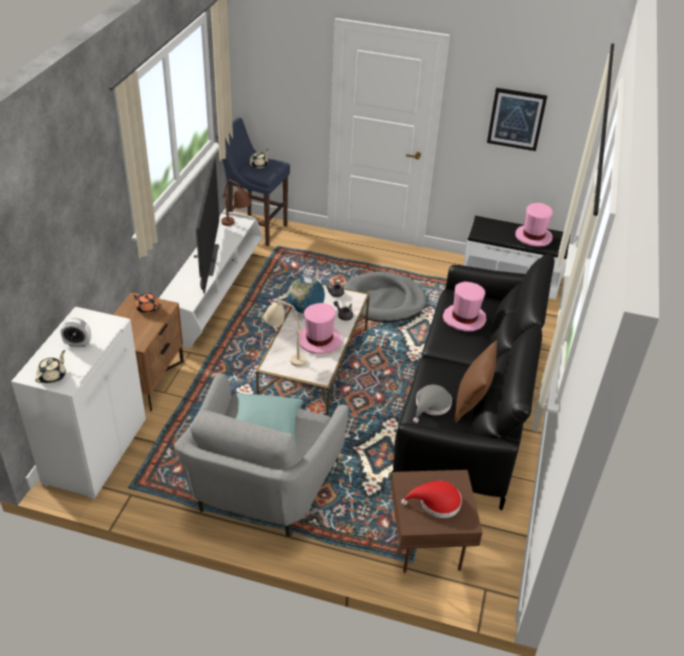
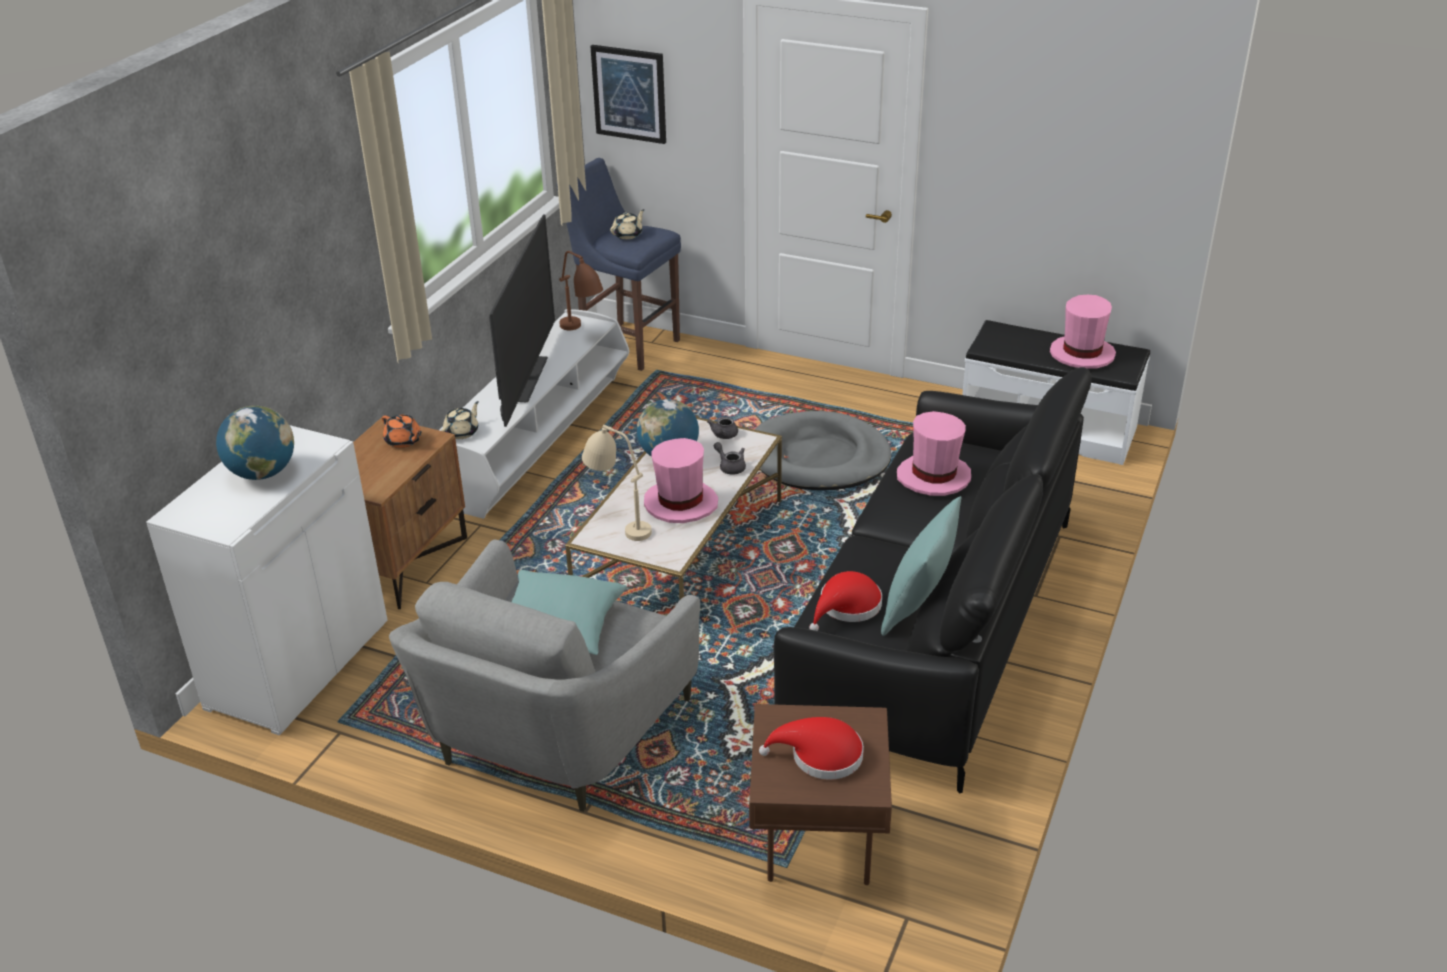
camera: 10 degrees right, 5 degrees down
(53, 376) = (211, 517): beige teapot -> beige teapot (462, 432)
(78, 343) = (262, 473): alarm clock -> globe
(431, 405) = (847, 607): grey hat -> red hat
(471, 403) = (918, 607): brown pillow -> turquoise pillow
(516, 119) = (1046, 149): picture -> picture (629, 94)

